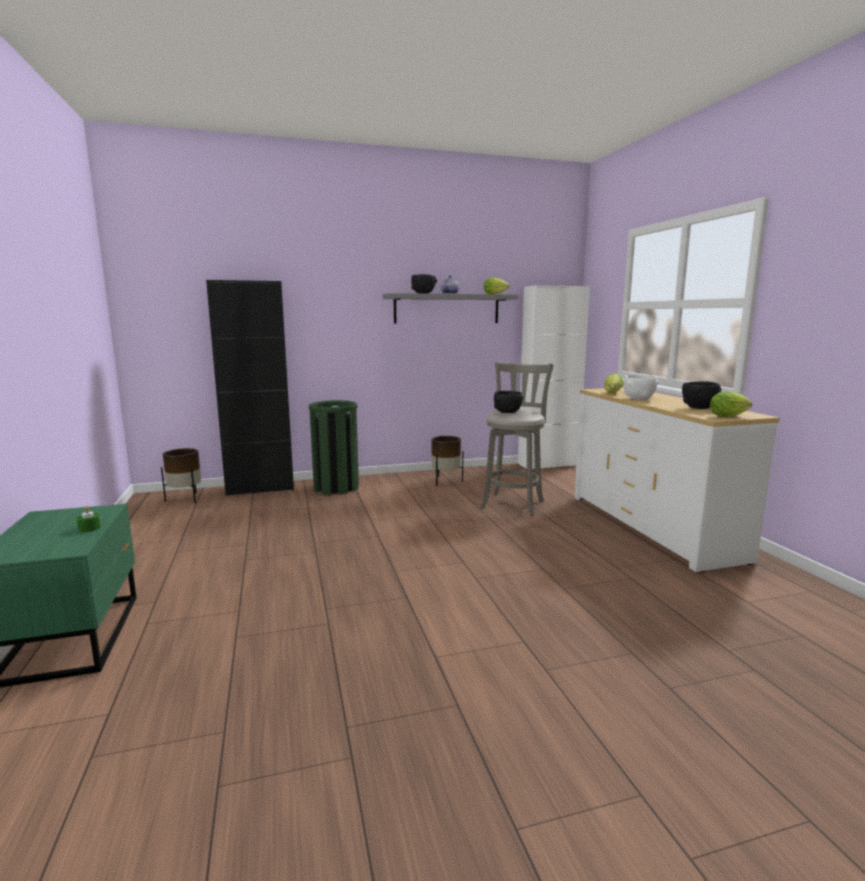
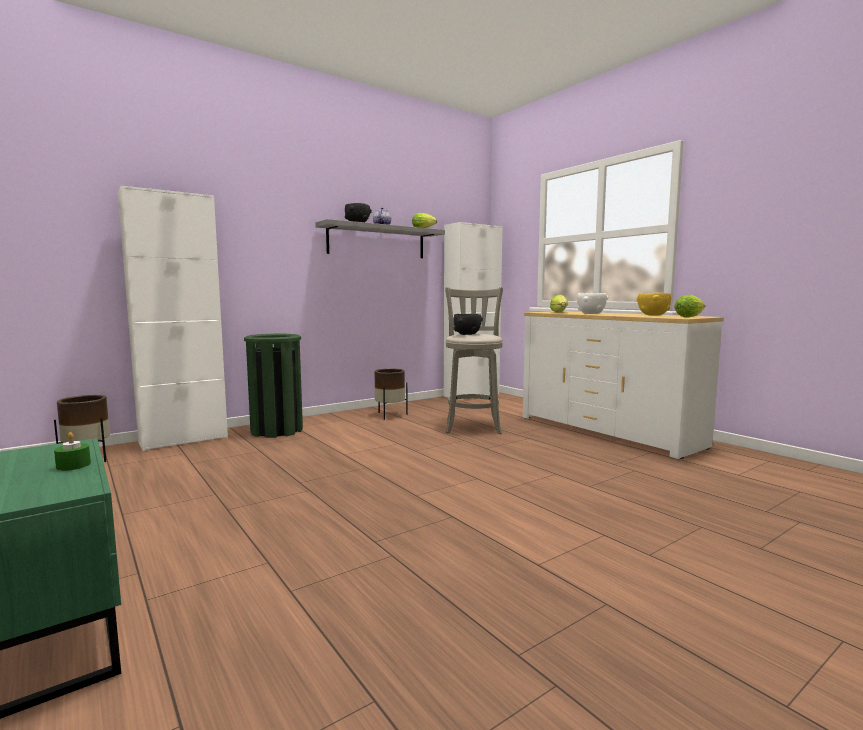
camera: 20 degrees left, 5 degrees down
(260, 488) = (183, 440): black cabinet -> white cabinet
(699, 408) = (653, 315): black bowl -> yellow bowl

